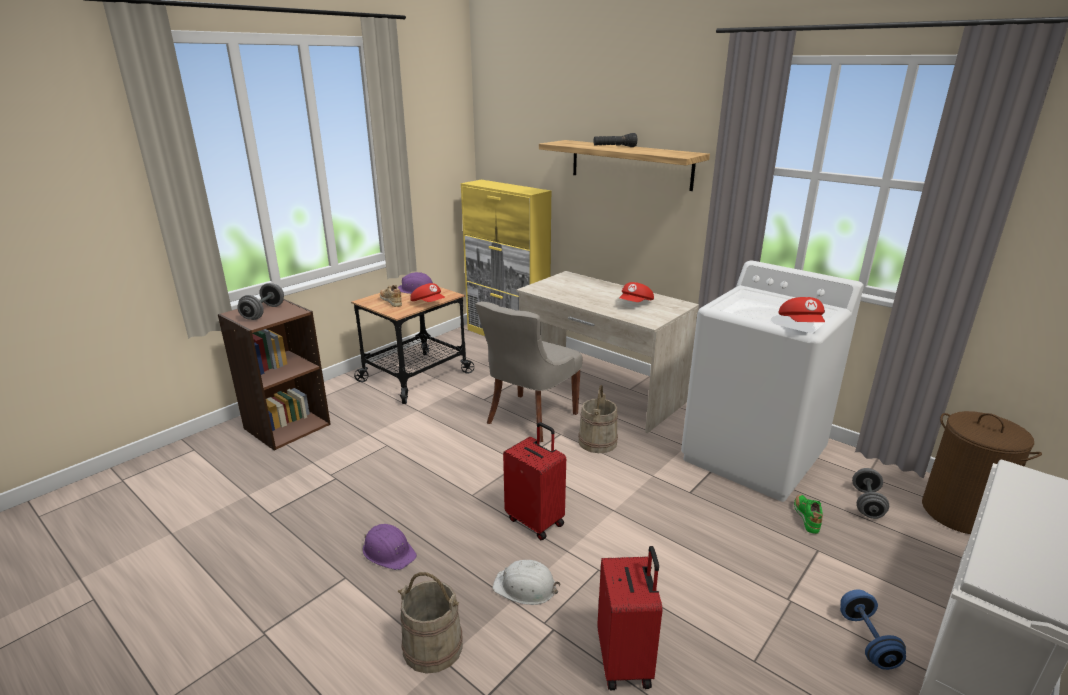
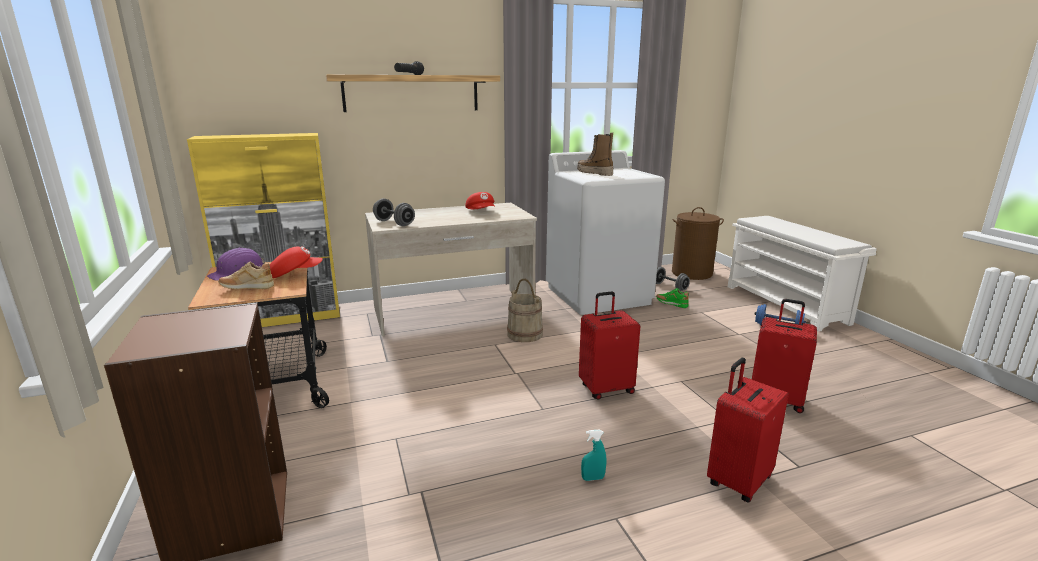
camera: 60 degrees left, 5 degrees down
(263, 312) = (189, 330): grey dumbbell -> grey dumbbell (394, 223)
(389, 551) = (593, 478): purple hard hat -> turquoise spray bottle
(433, 646) = (737, 481): beige bucket -> red suitcase
(525, 587) = (685, 416): white hard hat -> none
(529, 418) = (453, 350): grey chair -> none
(759, 301) = (594, 173): none -> boot
(801, 324) = (641, 175): red cap -> none

